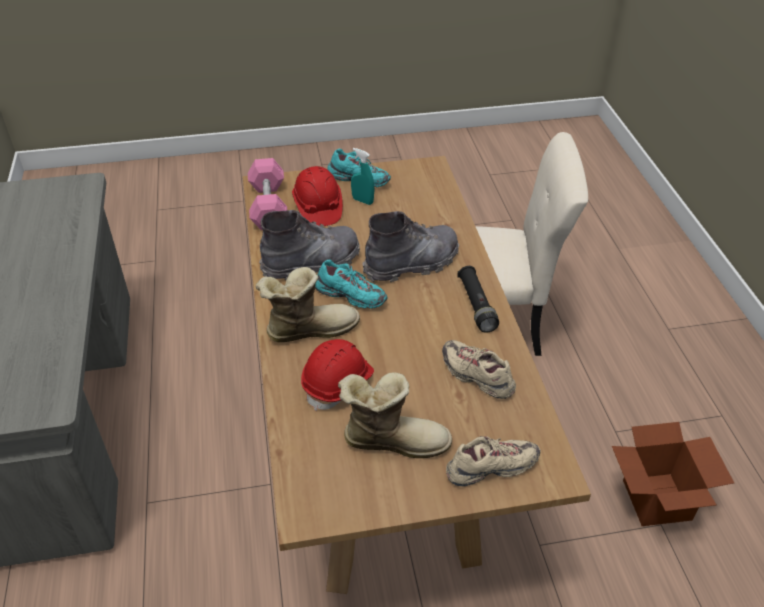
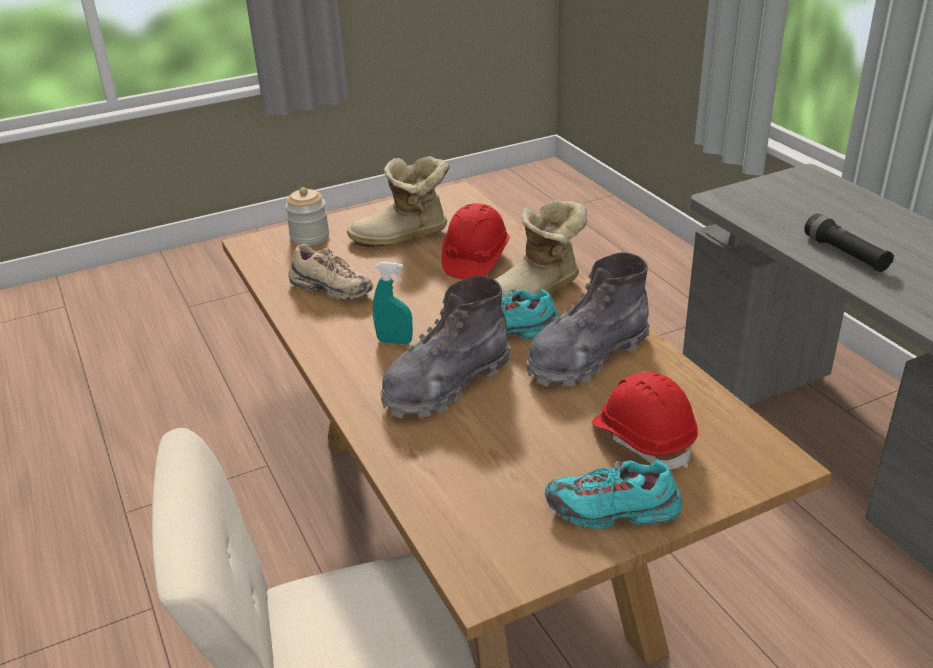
camera: 165 degrees right, 10 degrees down
(268, 206) = (726, 424): pink dumbbell -> none
(362, 201) = (577, 469): turquoise spray bottle -> turquoise spray bottle (394, 341)
(476, 305) = (342, 352): black flashlight -> black flashlight (845, 254)
(491, 468) = (309, 237): beige shoe -> jar
(656, 499) = (122, 536): cardboard box -> none

